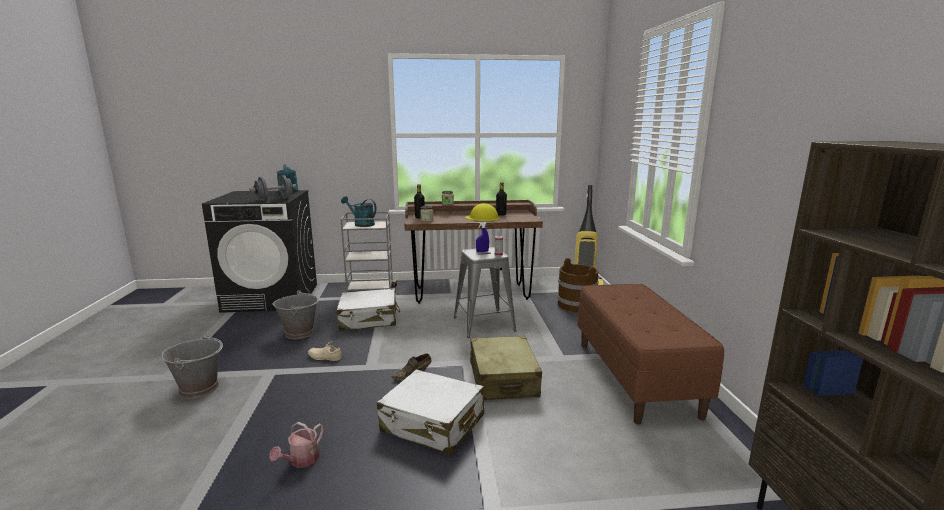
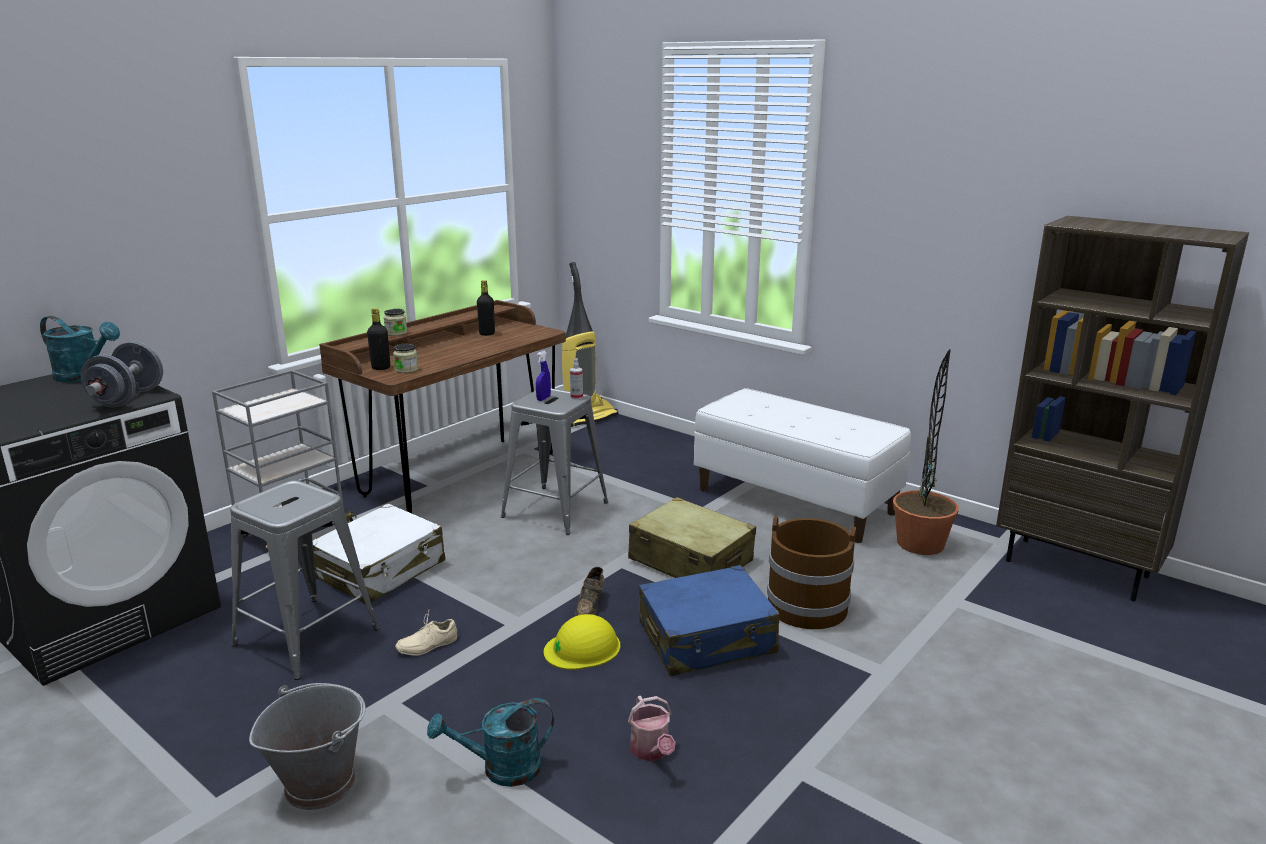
camera: 45 degrees left, 5 degrees up
(300, 333) = (306, 637): grey bucket -> grey stool
(361, 224) = (262, 406): turquoise watering can -> turquoise watering can (501, 769)
(433, 424) = (707, 638): white suitcase -> blue suitcase
(482, 218) = (476, 345): yellow hard hat -> yellow hard hat (583, 648)
(576, 305) = (617, 444): brown bucket -> brown bucket (808, 606)
(636, 377) = (796, 501): brown bench -> white bench
(688, 450) = (920, 544): none -> potted plant

